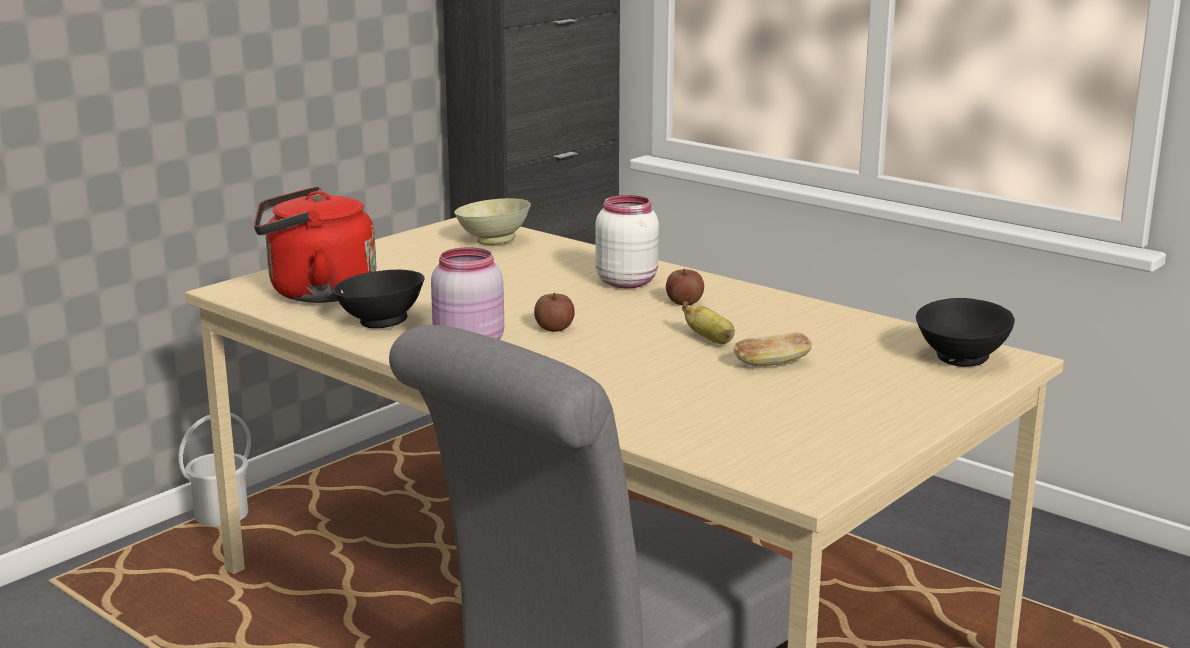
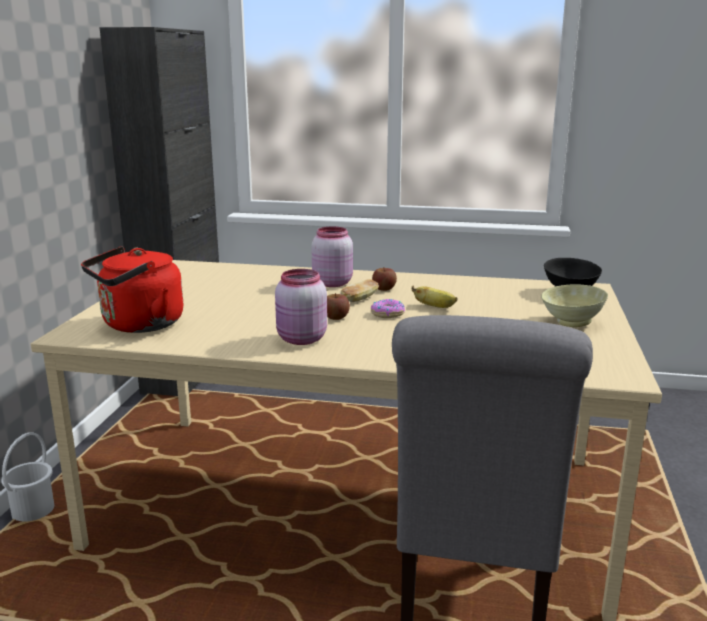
camera: 30 degrees left, 0 degrees up
(380, 322) = (216, 335): black bowl -> none
(493, 240) = (210, 272): beige bowl -> beige bowl (570, 322)
(626, 281) = (331, 283): white jar -> pink jar
(629, 337) = (387, 313): none -> donut
(772, 364) = (489, 313): bread -> bread (359, 299)

